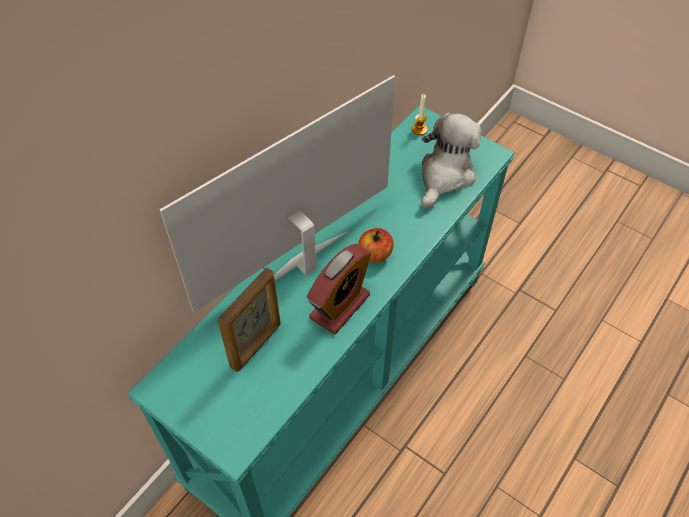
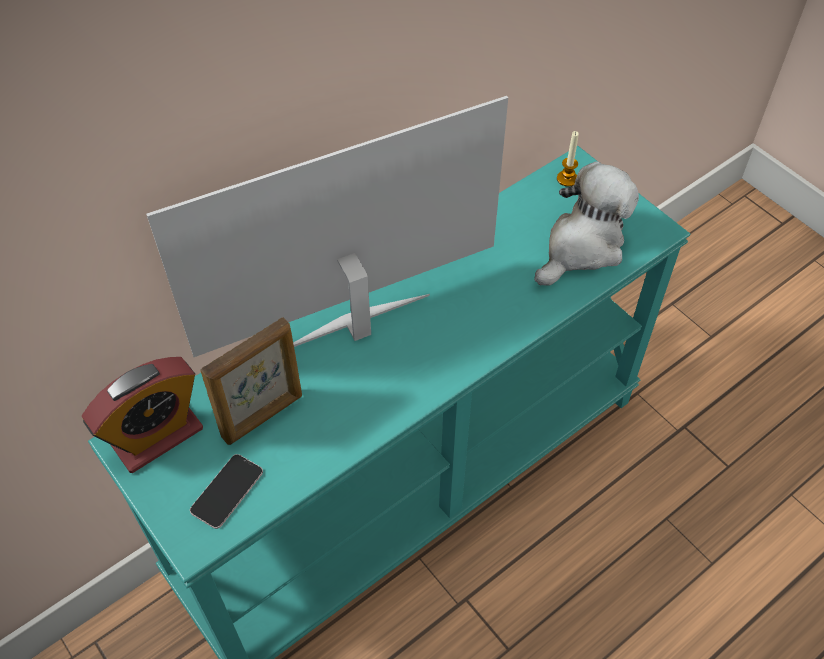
camera: 15 degrees right, 0 degrees up
(247, 406) = (227, 491): none -> phone
(340, 306) = (385, 390): alarm clock -> alarm clock (157, 436)
(375, 254) = (453, 333): apple -> none

